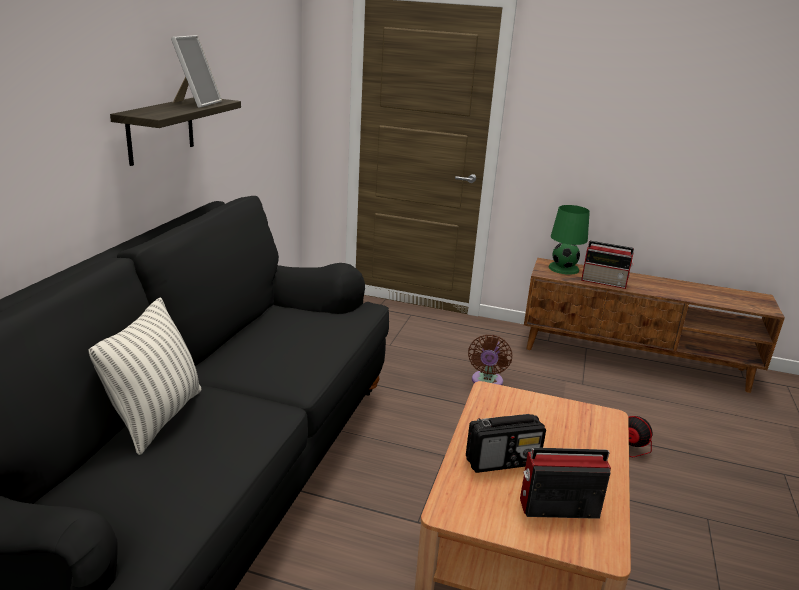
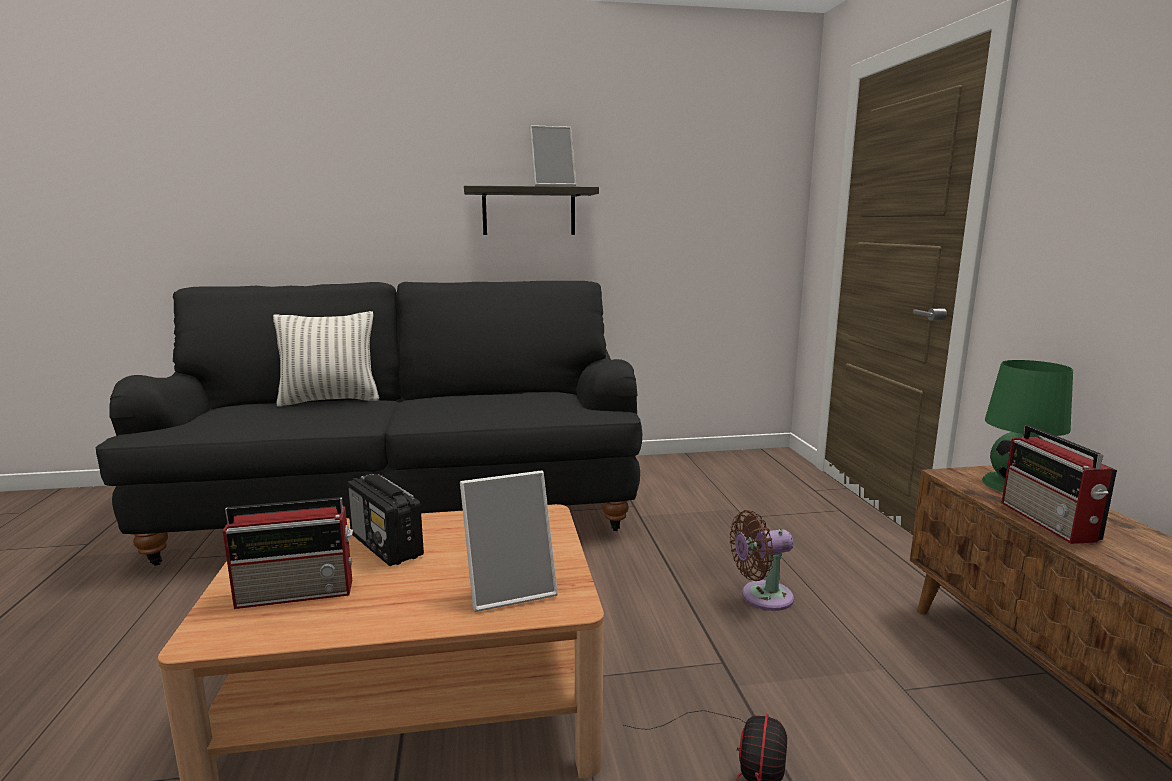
camera: 65 degrees right, 10 degrees down
(557, 508) = (299, 592): radio -> radio turned 105 degrees clockwise
(585, 429) = (510, 589): none -> picture frame

